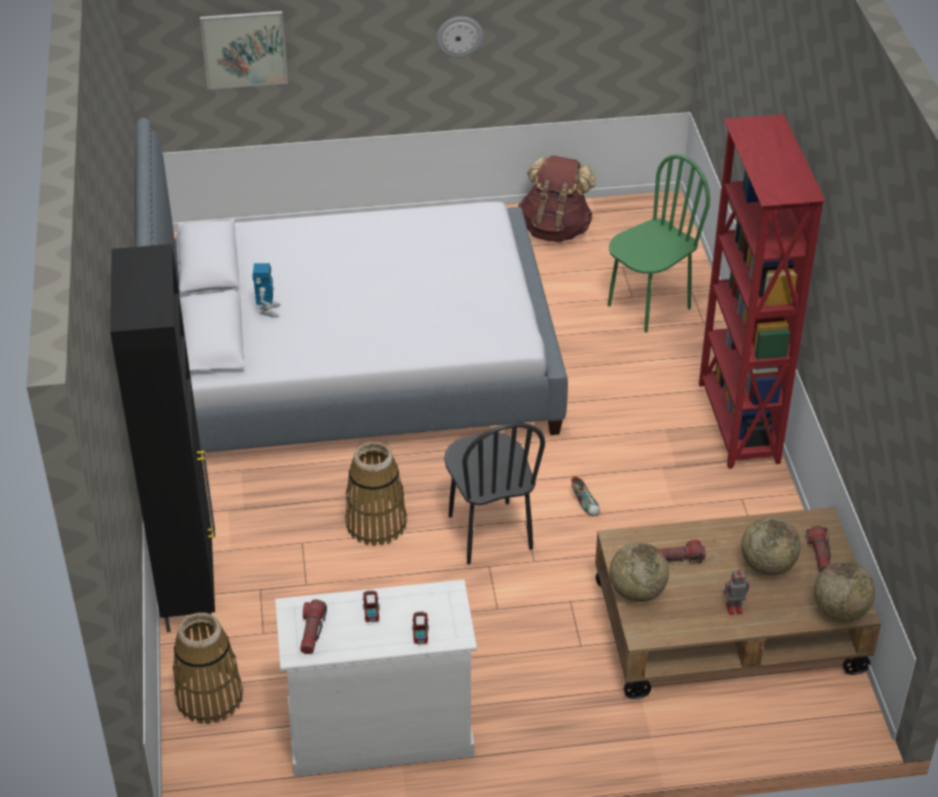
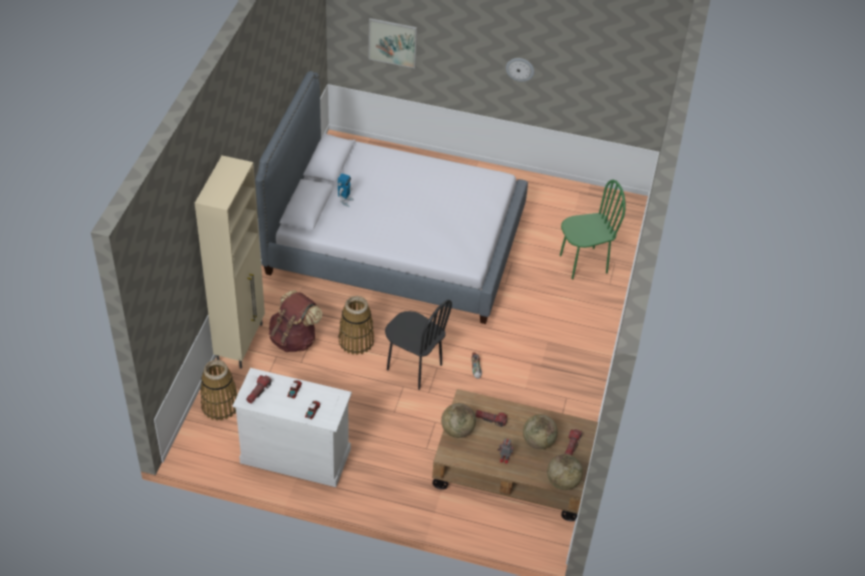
camera: 20 degrees right, 5 degrees up
(189, 587) = (241, 342): black cabinet -> beige cabinet
(489, 532) = (414, 367): black chair -> black chair turned 60 degrees counterclockwise
(555, 229) = (557, 198): brown backpack -> brown backpack (294, 339)
(737, 423) = (591, 352): red bookcase -> none

